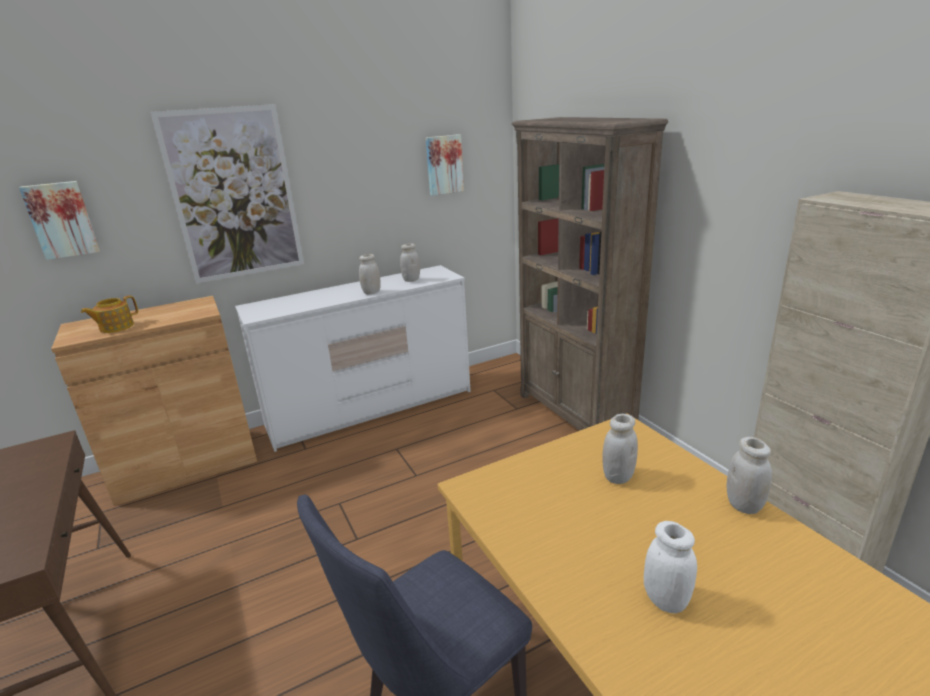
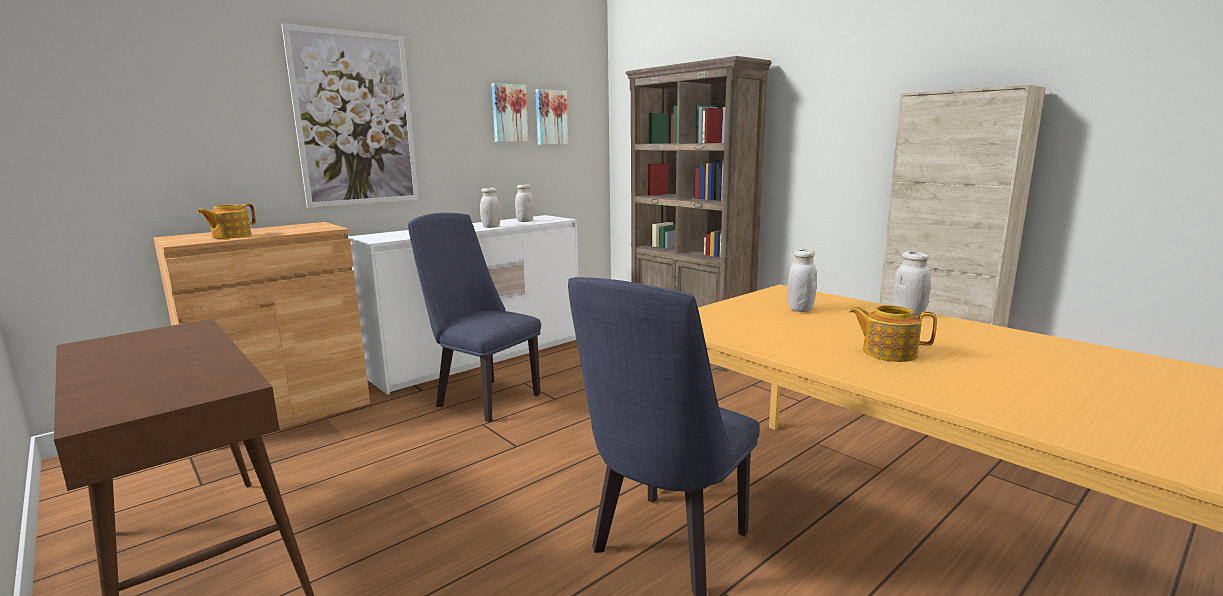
camera: 15 degrees left, 10 degrees down
(61, 220) = (171, 121): picture -> picture (509, 113)
(352, 466) = (482, 398): none -> blue chair
(665, 600) = (888, 353): white jar -> teapot

